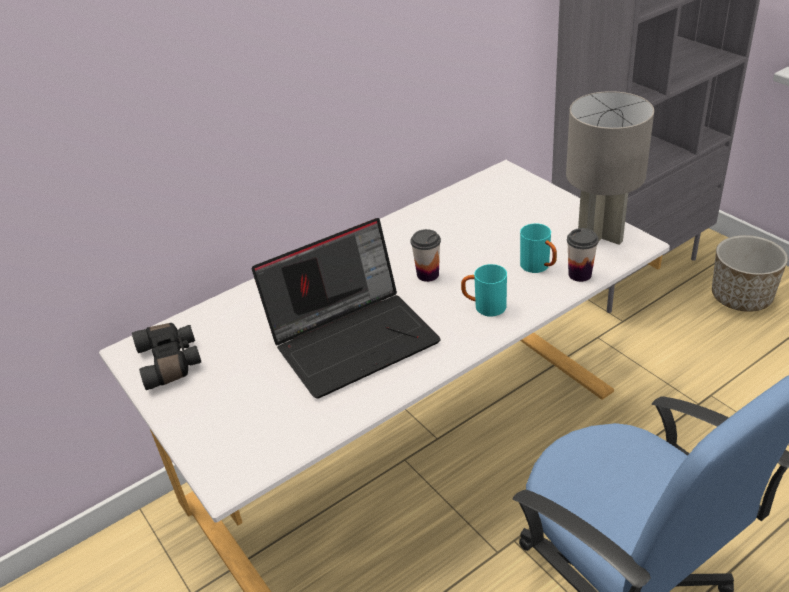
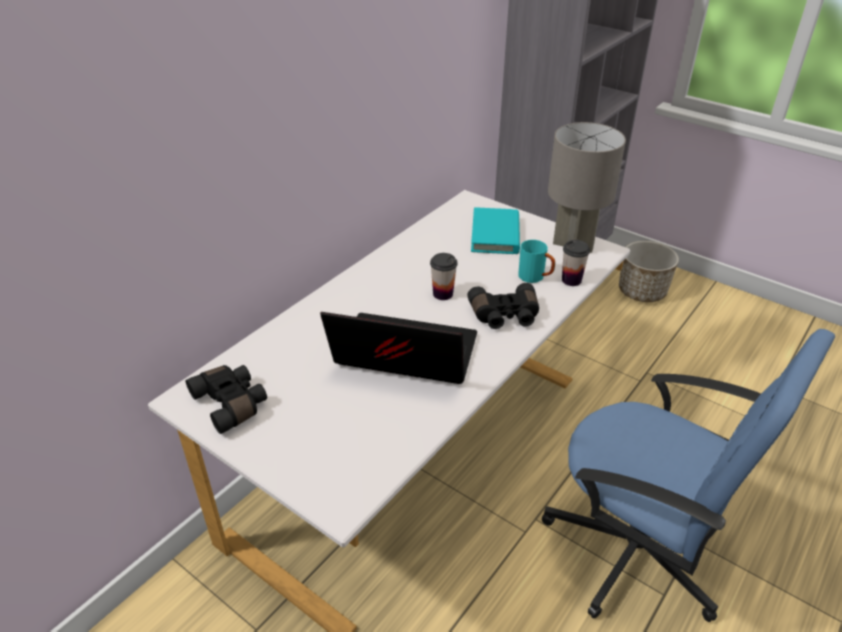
camera: 20 degrees left, 0 degrees up
(354, 338) = (402, 357): laptop -> laptop turned 120 degrees counterclockwise
(484, 307) = (505, 316): turquoise mug -> black binoculars
(516, 214) = (495, 234): none -> turquoise book

